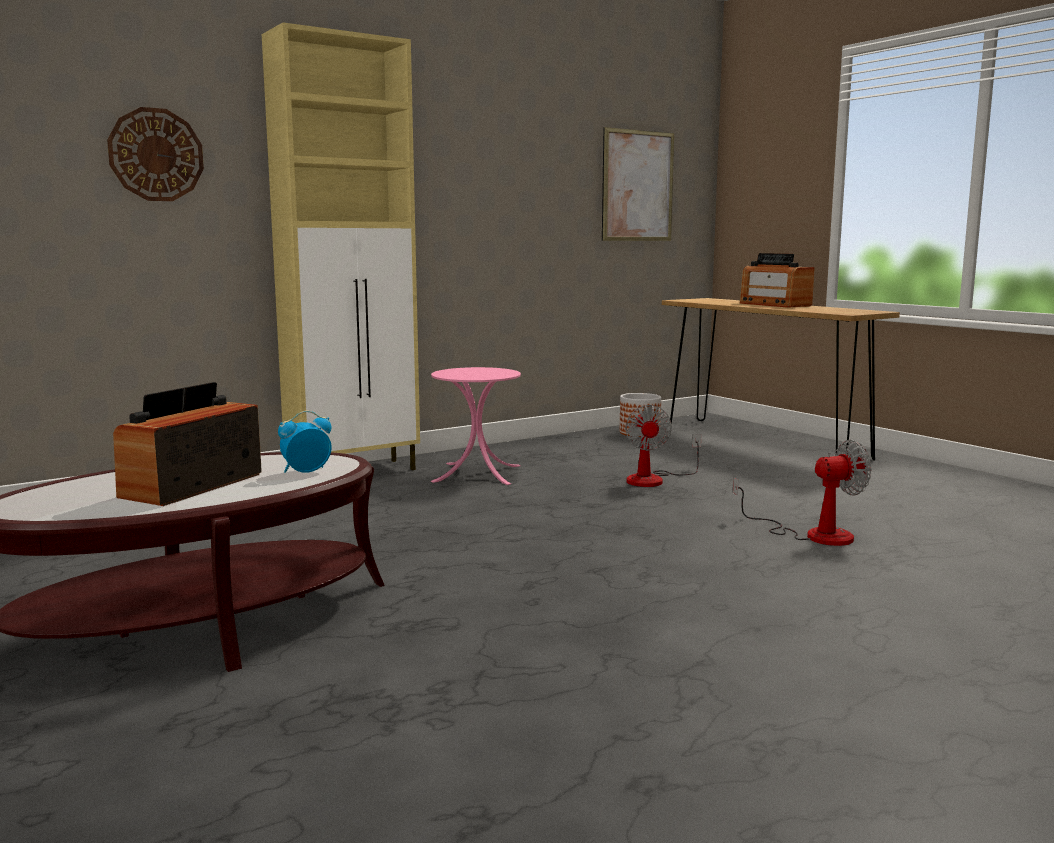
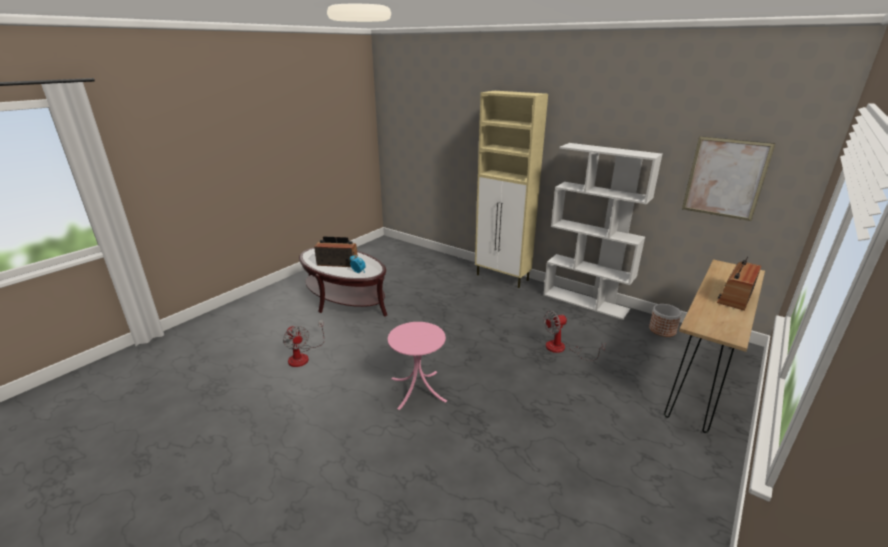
camera: 70 degrees right, 15 degrees up
(156, 155) = (458, 138): wall clock -> none
(477, 473) = (526, 302): pink side table -> pink side table (418, 389)
(521, 446) = (586, 302): none -> white bookcase
(813, 534) = (504, 409): fan -> fan (303, 356)

